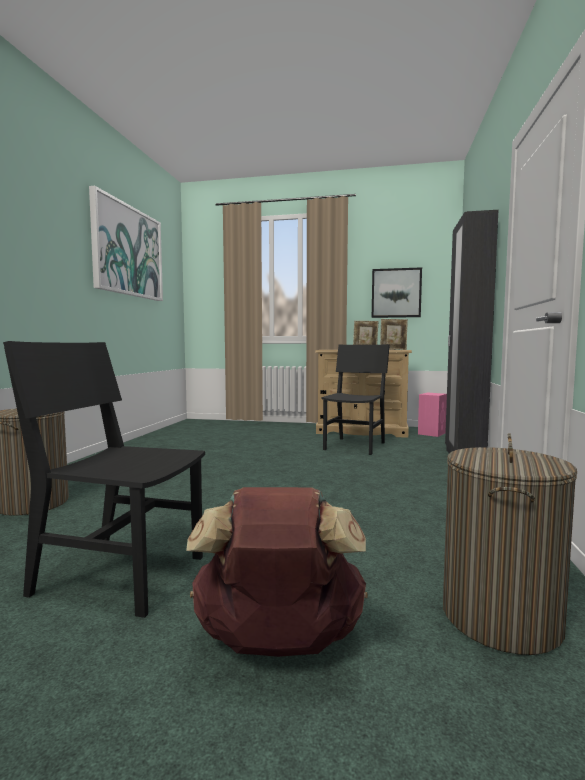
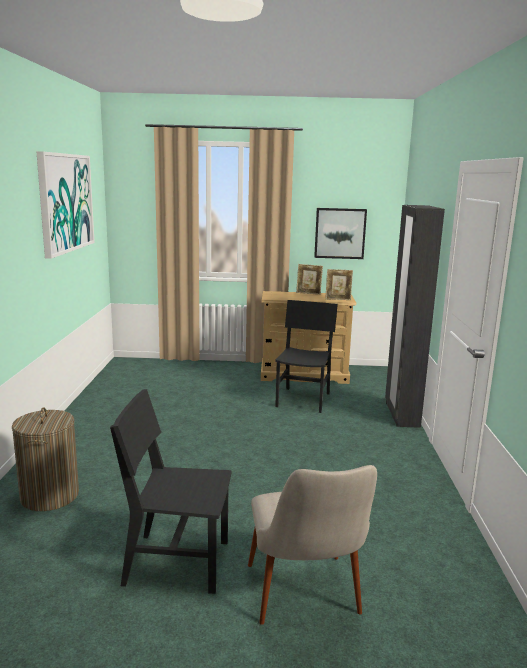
camera: 10 degrees left, 10 degrees up
(278, 645) = (306, 603): brown backpack -> beige chair
(432, 433) = (370, 376): pink speaker -> none
(500, 618) = (432, 573): laundry basket -> none

